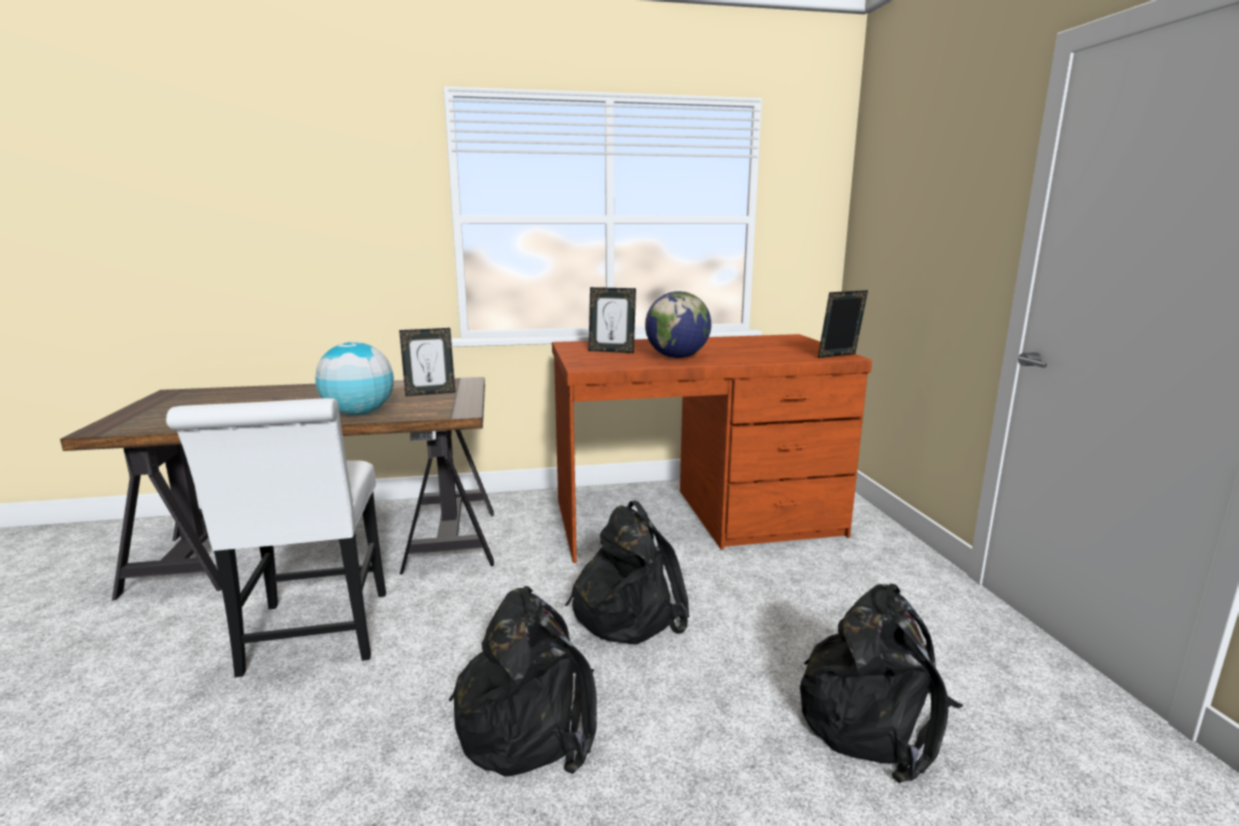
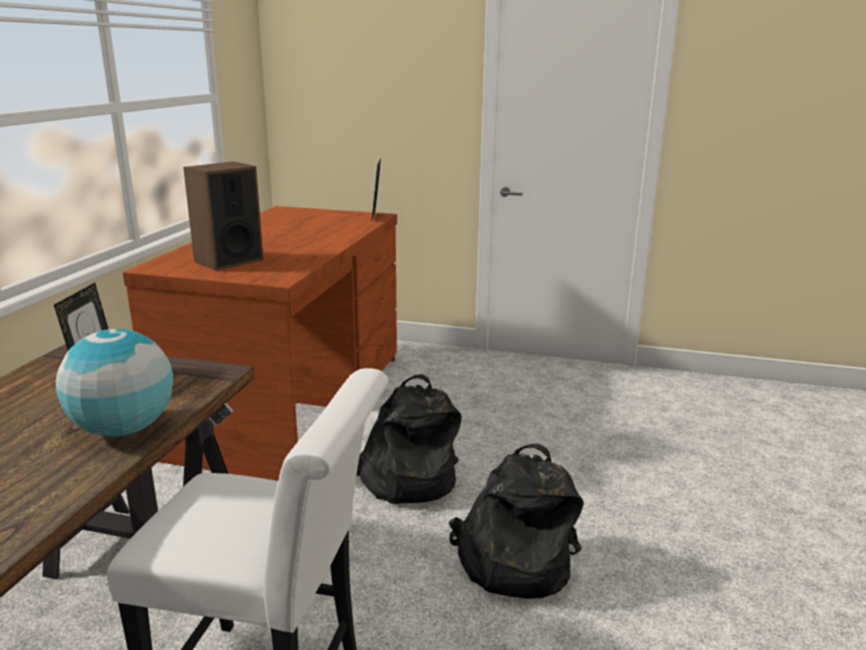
camera: 65 degrees left, 5 degrees up
(612, 351) = (228, 261): picture frame -> speaker
(677, 357) = (299, 249): globe -> none
(875, 719) = (582, 430): black backpack -> none

